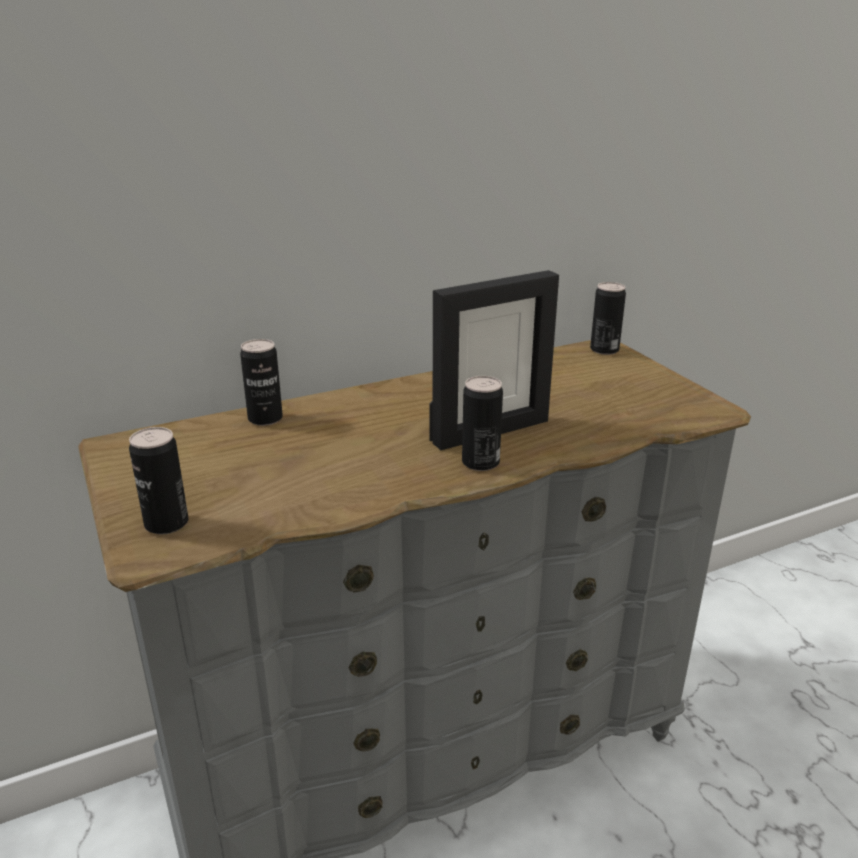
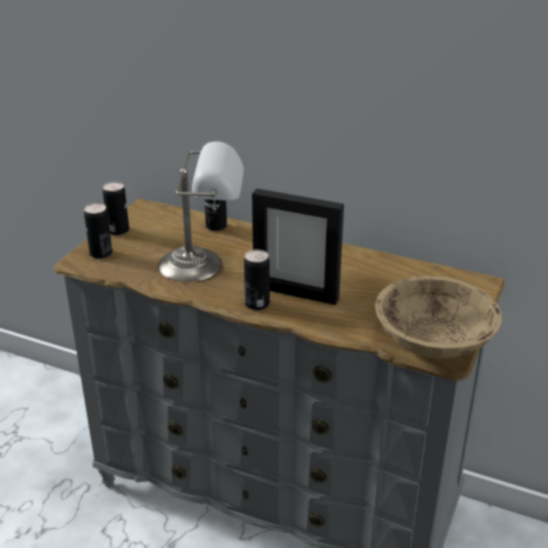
camera: 50 degrees right, 5 degrees up
(334, 459) = (203, 263): none -> white table lamp
(604, 350) = (474, 285): can -> can (118, 230)
(679, 403) = (434, 341): none -> beige bowl

